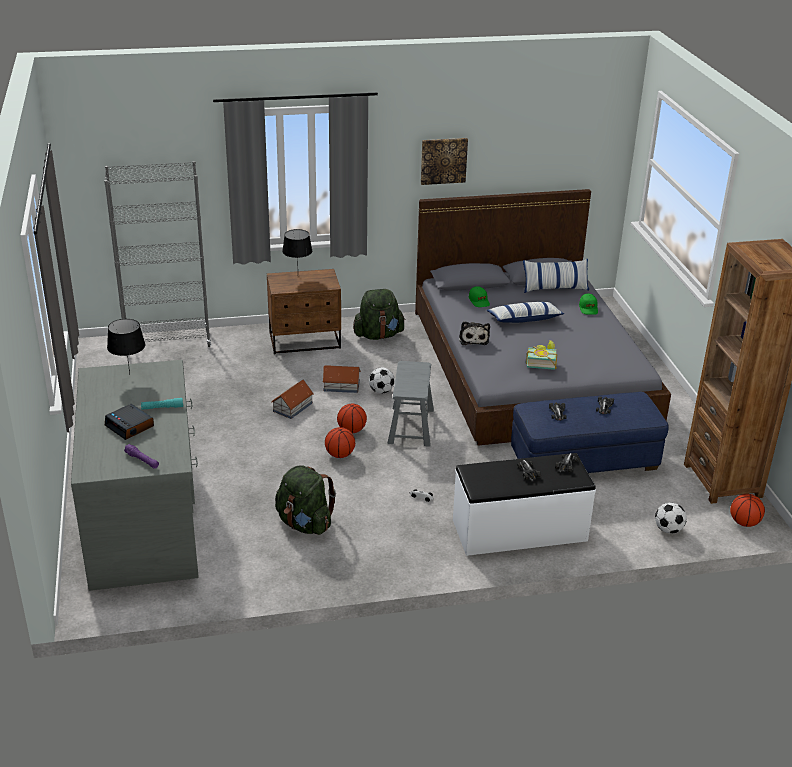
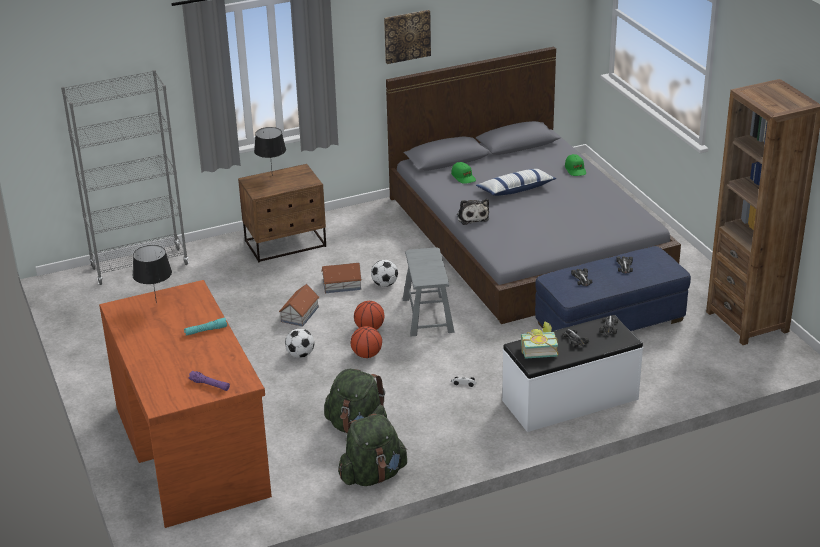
camera: 10 degrees left, 0 degrees up
(130, 426) = (181, 354): alarm clock -> none
(144, 519) = (192, 450): grey desk -> brown desk
(378, 335) = (360, 227): green backpack -> green backpack (373, 475)
(541, 362) = (548, 231): book -> book (538, 349)
(555, 288) = (535, 153): pillow -> none
(668, 530) = (710, 376): football -> football (300, 355)
(744, 523) = (778, 358): basketball -> none

